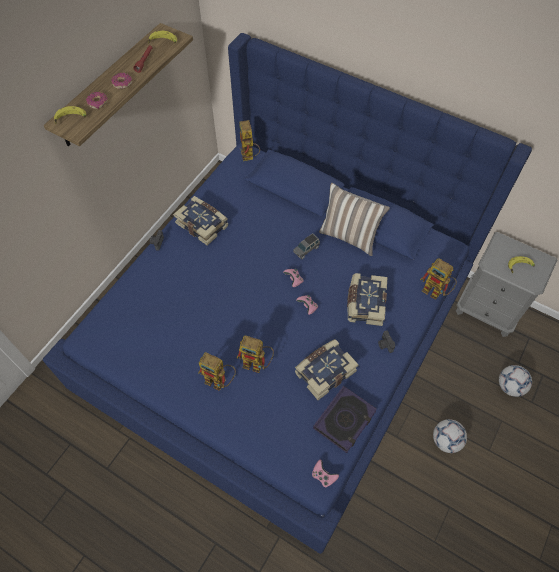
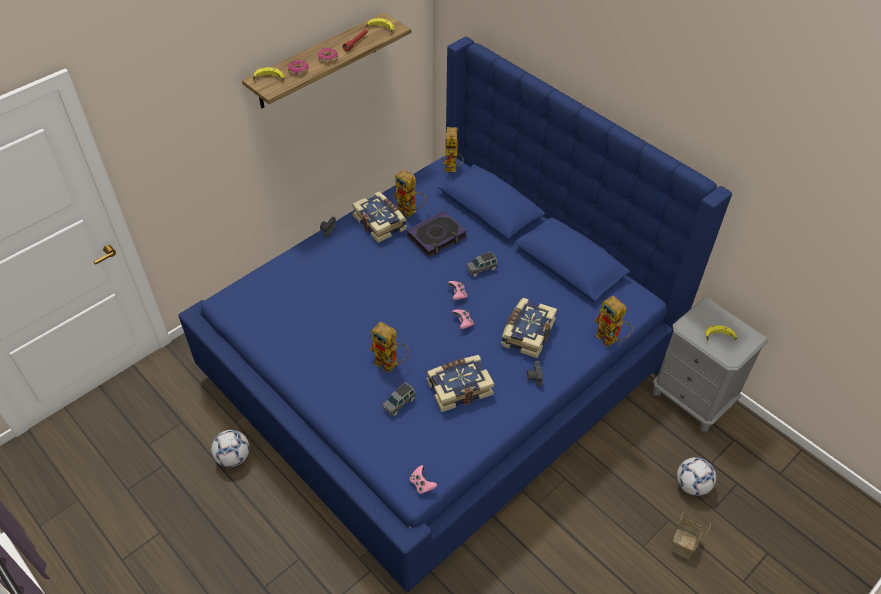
camera: 15 degrees right, 10 degrees down
(220, 381) = (346, 371): toy robot -> toy robot (410, 211)
(278, 401) = (399, 403): none -> grey toy car
(344, 420) = (463, 438): book -> book (437, 237)
(349, 236) = (533, 265): pillow -> none
(445, 440) = (594, 523): football -> football (233, 457)
(518, 439) = (683, 544): none -> basket

